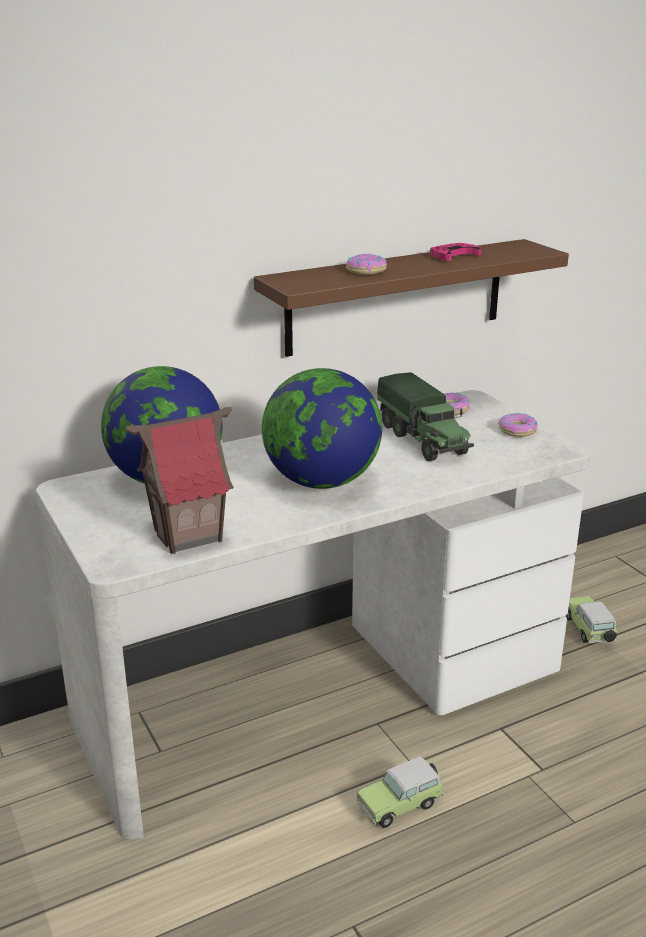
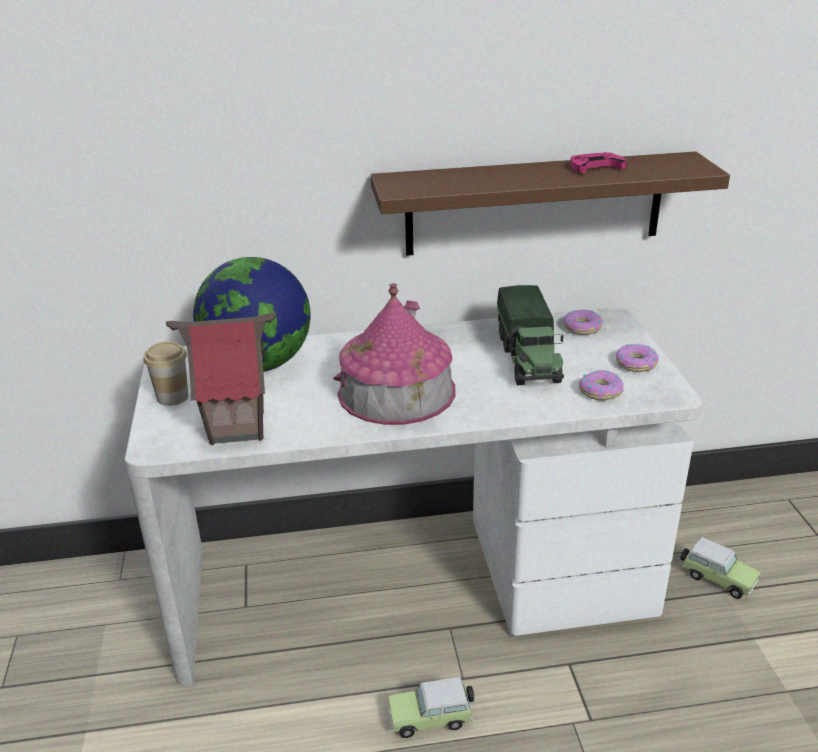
camera: 20 degrees right, 5 degrees up
(97, 520) = (172, 397): none -> cup
(321, 482) = (396, 391): globe -> toy house
(366, 271) = (485, 177): donut -> donut (600, 391)
(589, 631) = (716, 578): toy car -> toy car turned 120 degrees clockwise

